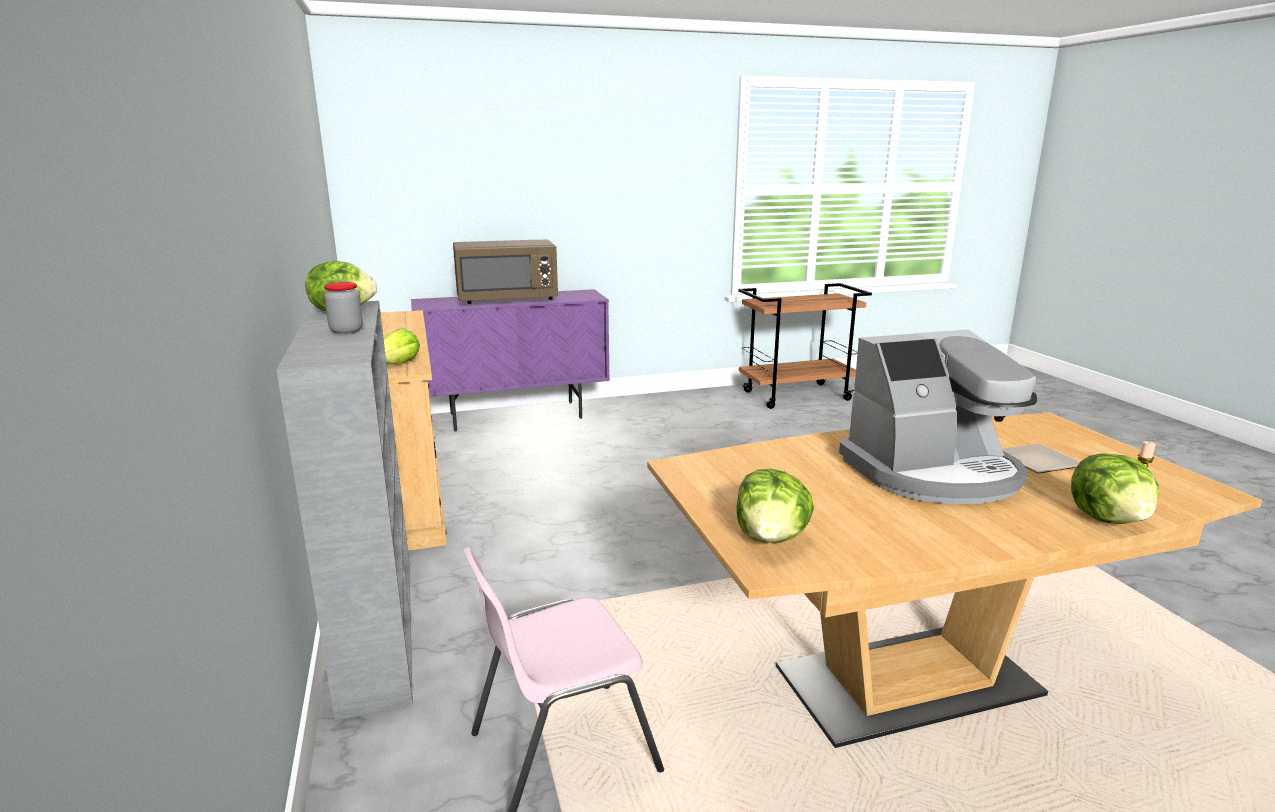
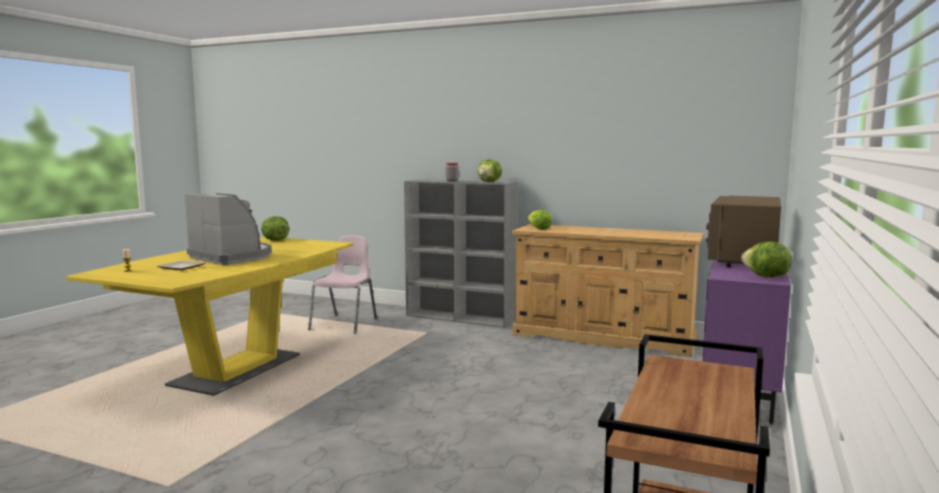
camera: 130 degrees right, 10 degrees down
(907, 682) = (236, 370): brown dining table -> yellow dining table
(933, 473) = (232, 257): coffee machine -> coffee machine turned 105 degrees clockwise
(1109, 519) = (151, 259): lettuce -> lettuce (766, 277)

